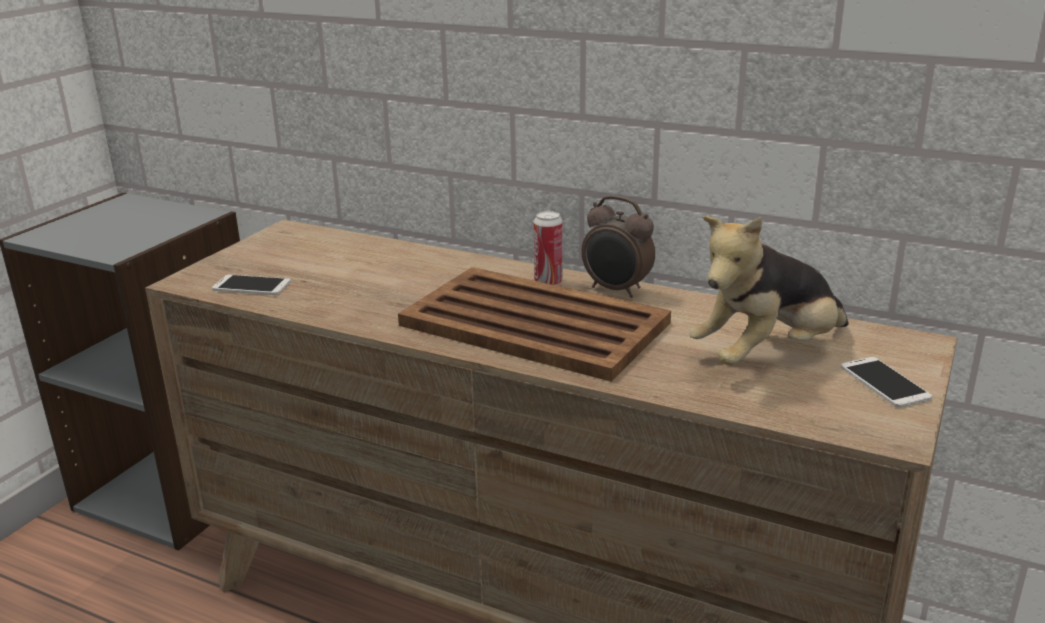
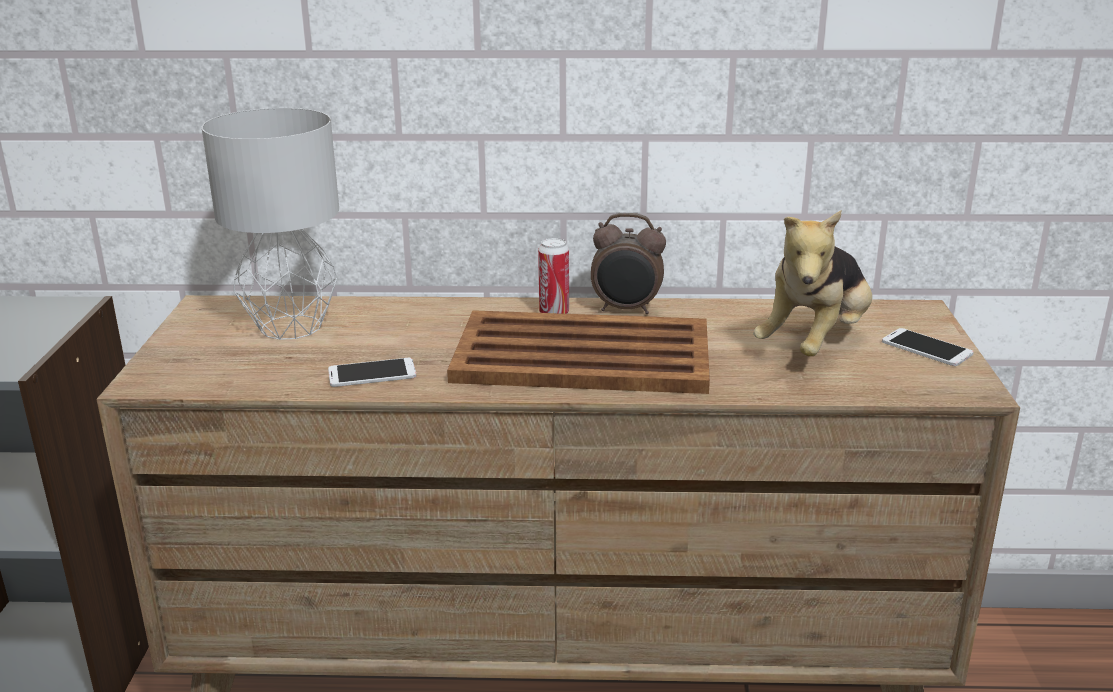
camera: 25 degrees left, 0 degrees up
(252, 286) = (233, 373): phone -> phone (372, 373)
(329, 258) = (292, 328): none -> grey table lamp

